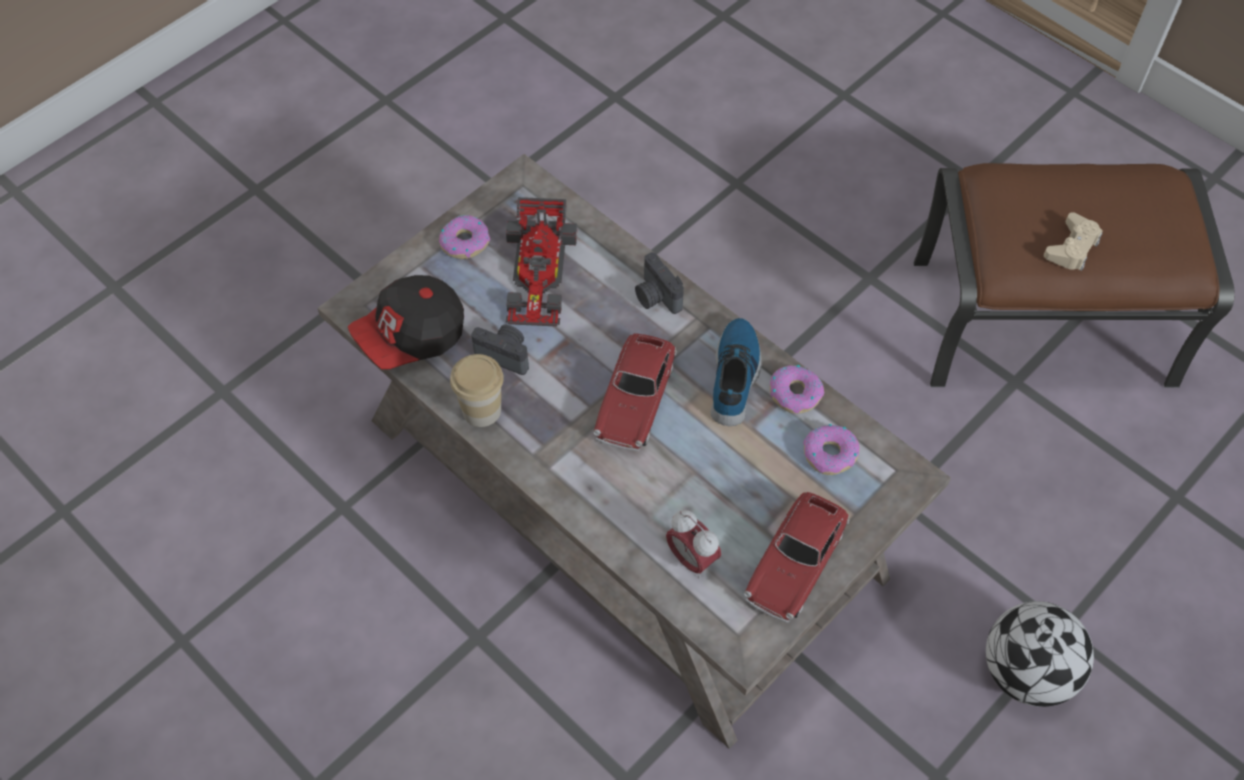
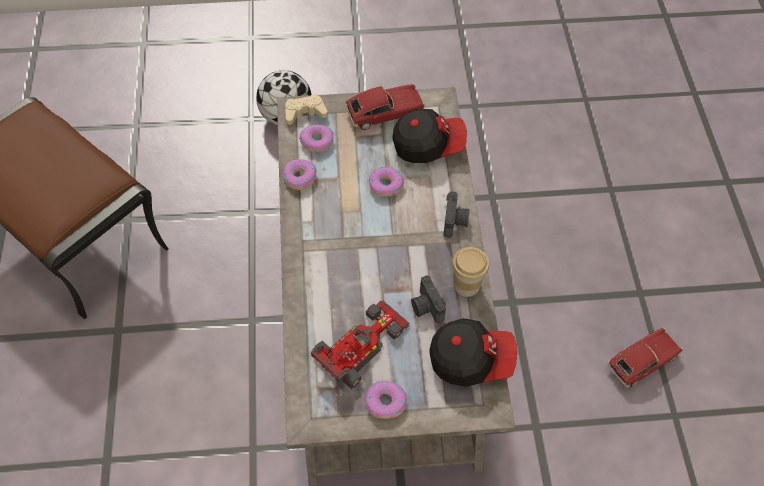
camera: 140 degrees left, 0 degrees up
(635, 400) = (381, 231): toy car -> toy car (642, 361)
(656, 297) = (311, 278): camera -> camera (455, 221)
(687, 460) = (386, 185): none -> donut
(691, 559) = (428, 145): alarm clock -> cap
(736, 376) = (318, 206): shoe -> none
(1072, 248) = (69, 157): beige game controller -> beige game controller (305, 113)

